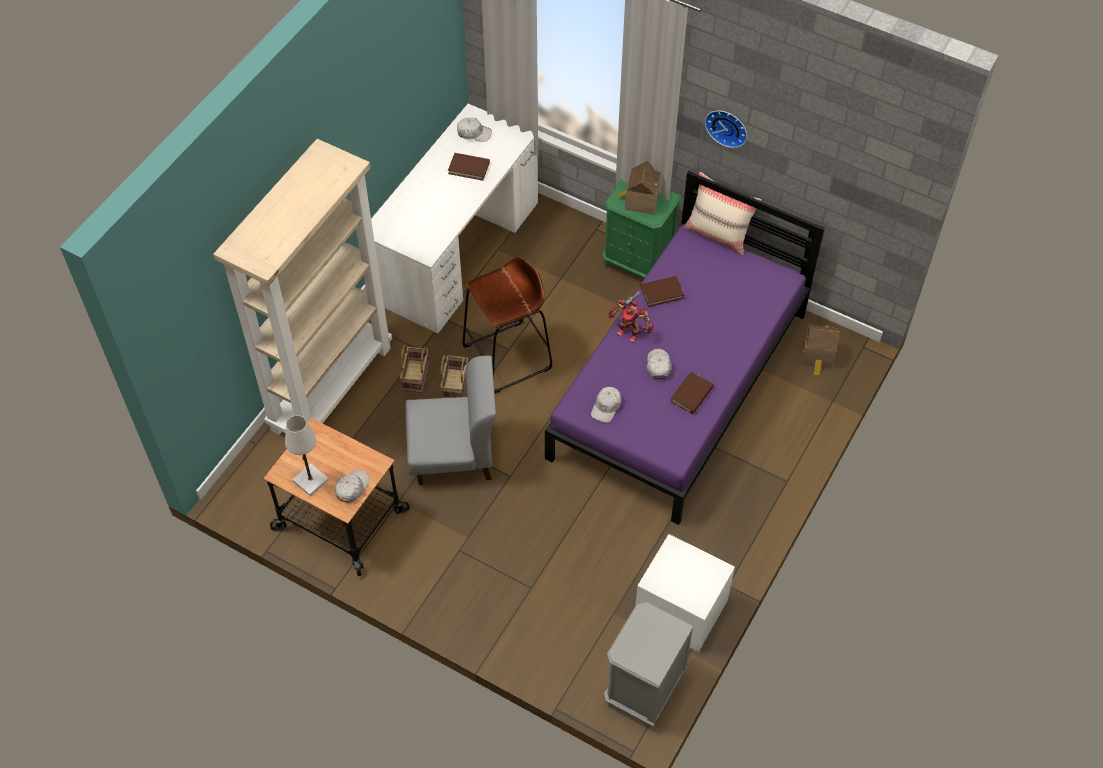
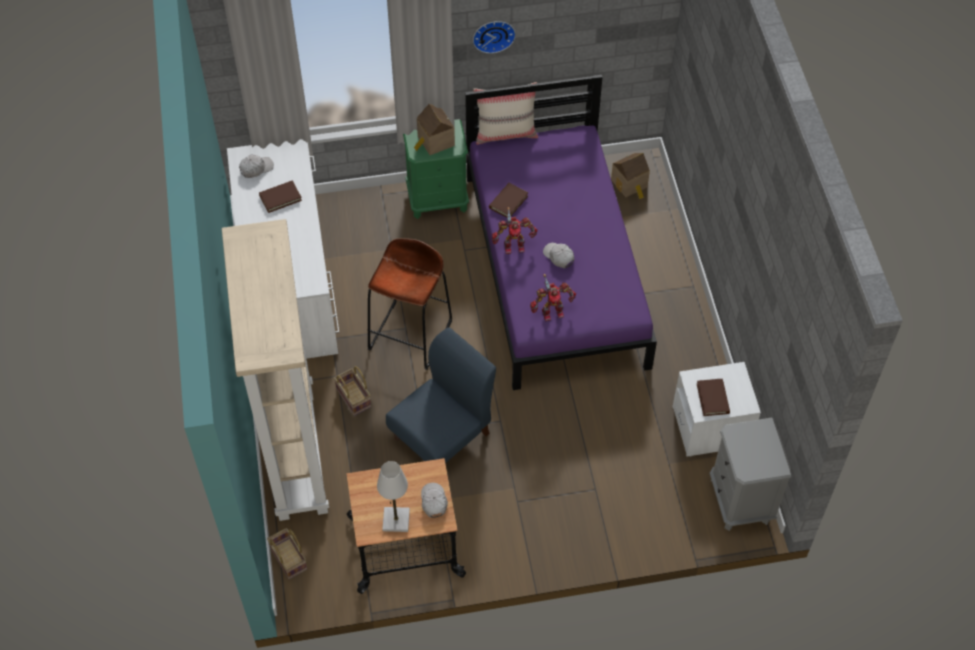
camera: 40 degrees left, 0 degrees up
(453, 455) = (443, 436): grey chair -> blue chair
(454, 384) = (390, 382): basket -> basket (287, 558)
(606, 407) = (552, 311): white cap -> toy robot
(691, 394) = (602, 261): brown book -> brown book (713, 398)

